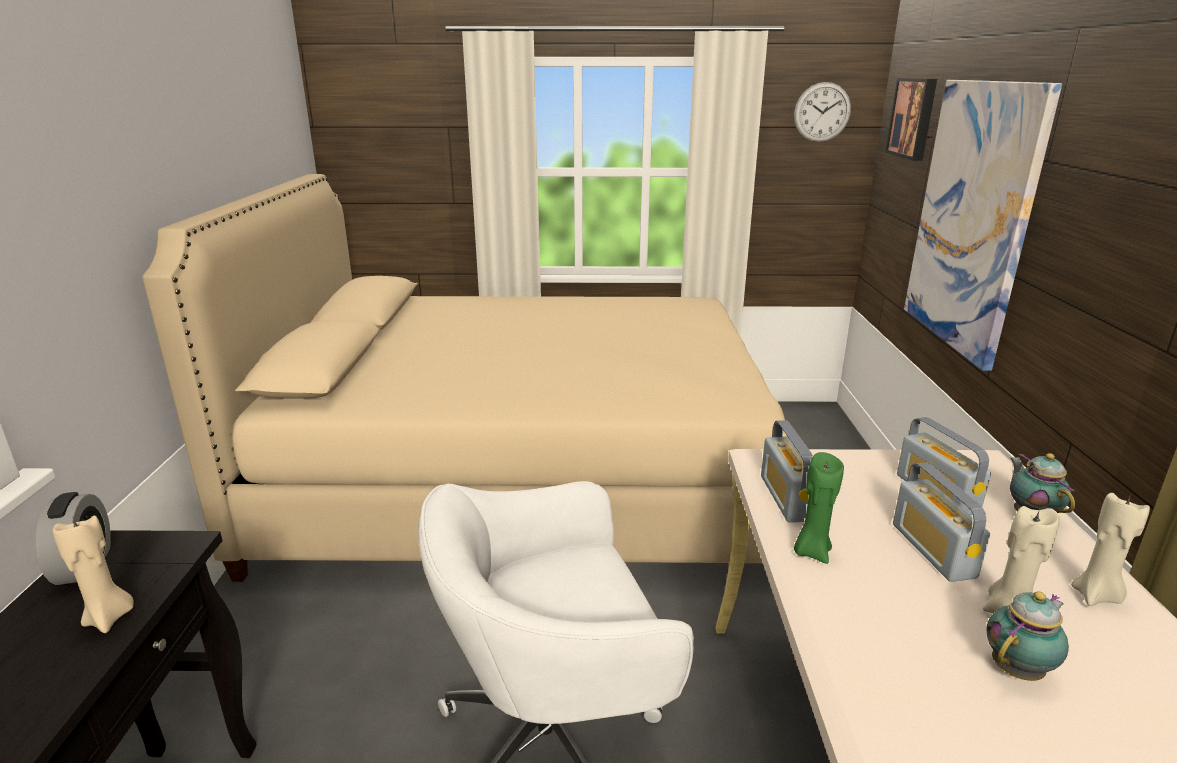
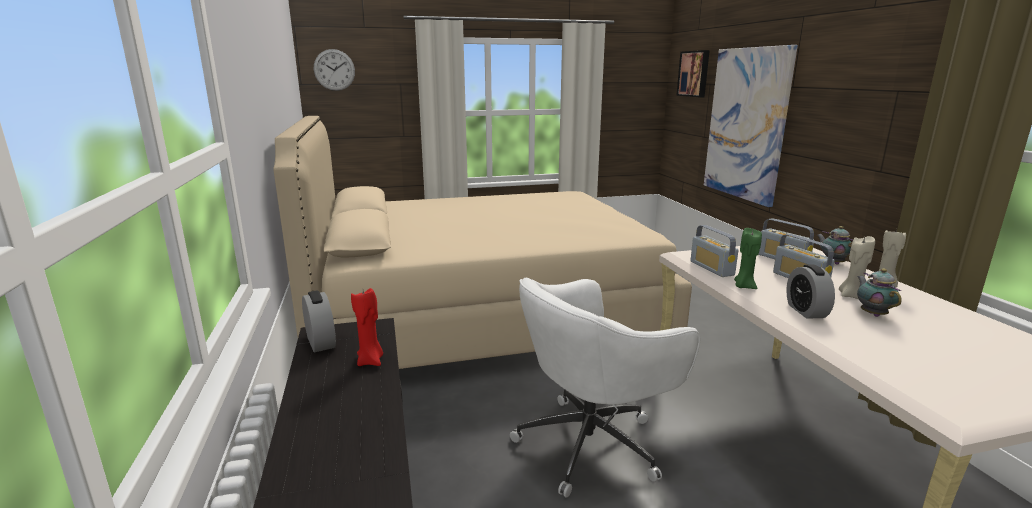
camera: 15 degrees left, 5 degrees down
(109, 618) = (371, 361): beige candle -> red candle
(822, 112) = (635, 73): wall clock -> wall clock (334, 70)
(884, 637) = (806, 311): none -> alarm clock
(1018, 669) = (872, 314): teapot -> teapot turned 45 degrees counterclockwise

